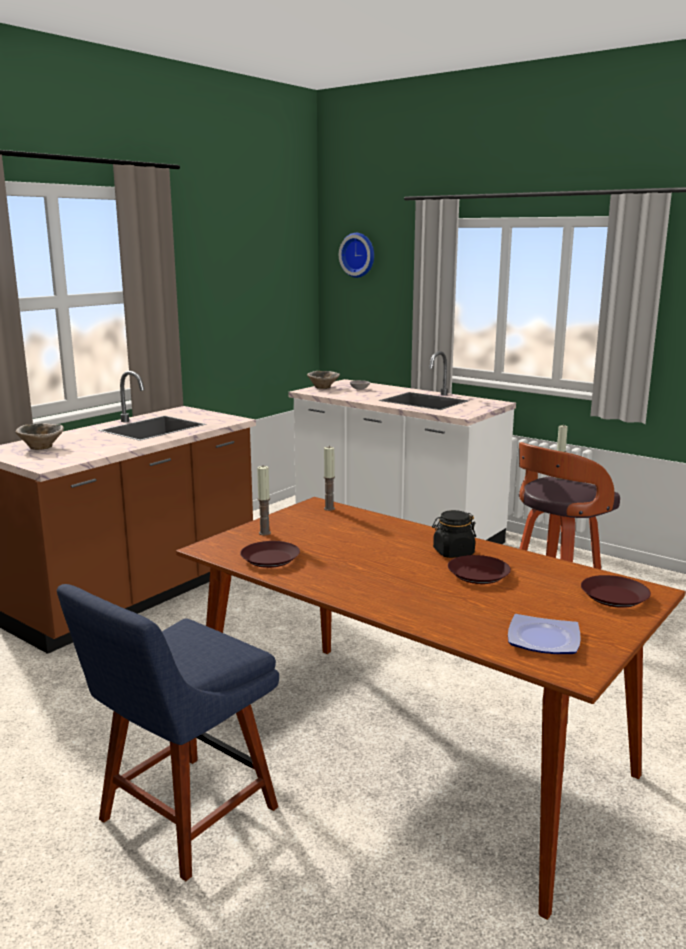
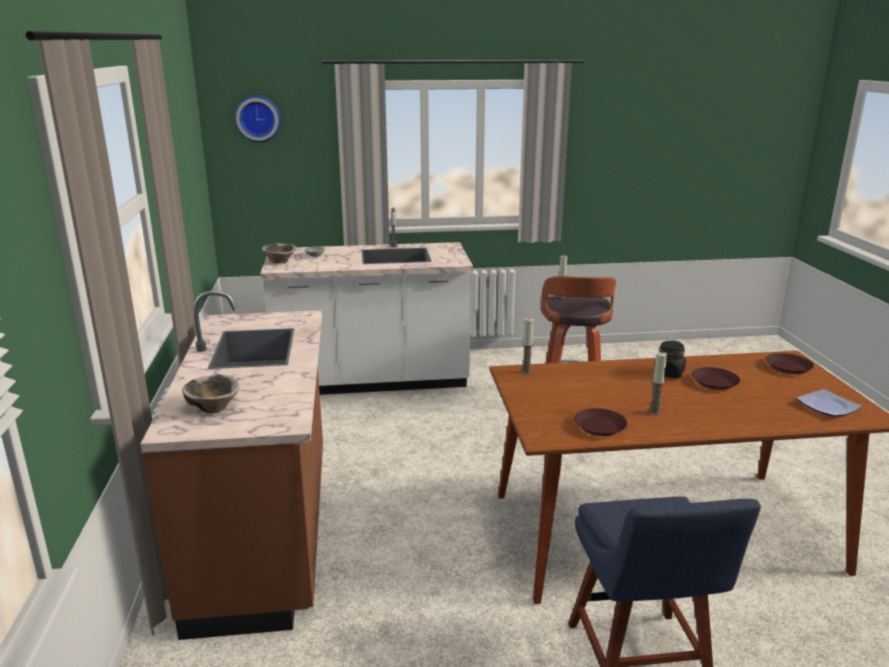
camera: 45 degrees left, 5 degrees up
(264, 533) = (542, 409): candle -> candle (654, 412)

